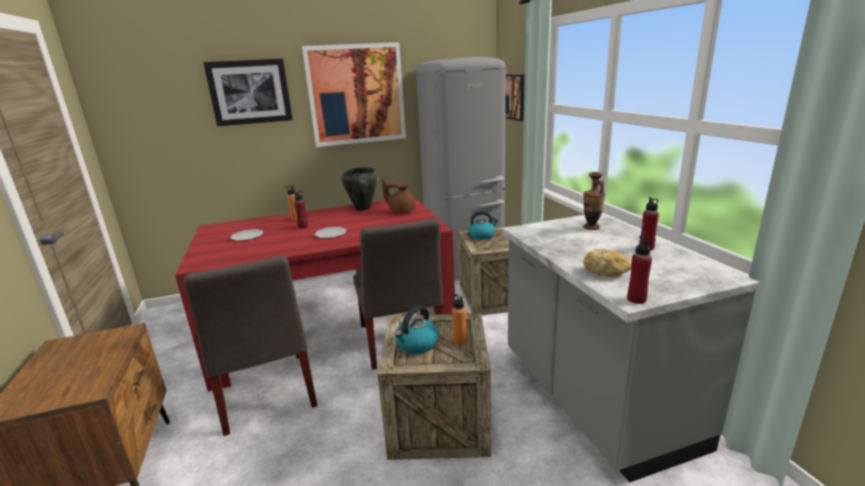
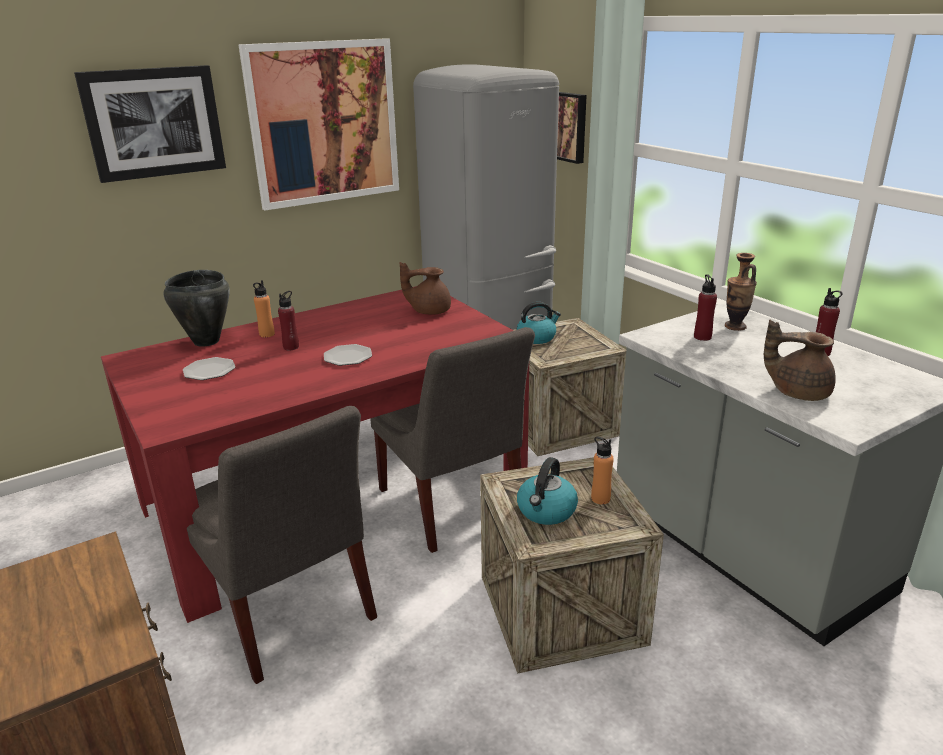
camera: 15 degrees left, 5 degrees up
(362, 208) = (363, 309): black cooking pot -> black cooking pot (206, 341)
(606, 272) = (797, 392): bread -> brown teapot
(636, 299) = (855, 426): red bottle -> red bottle (702, 337)

